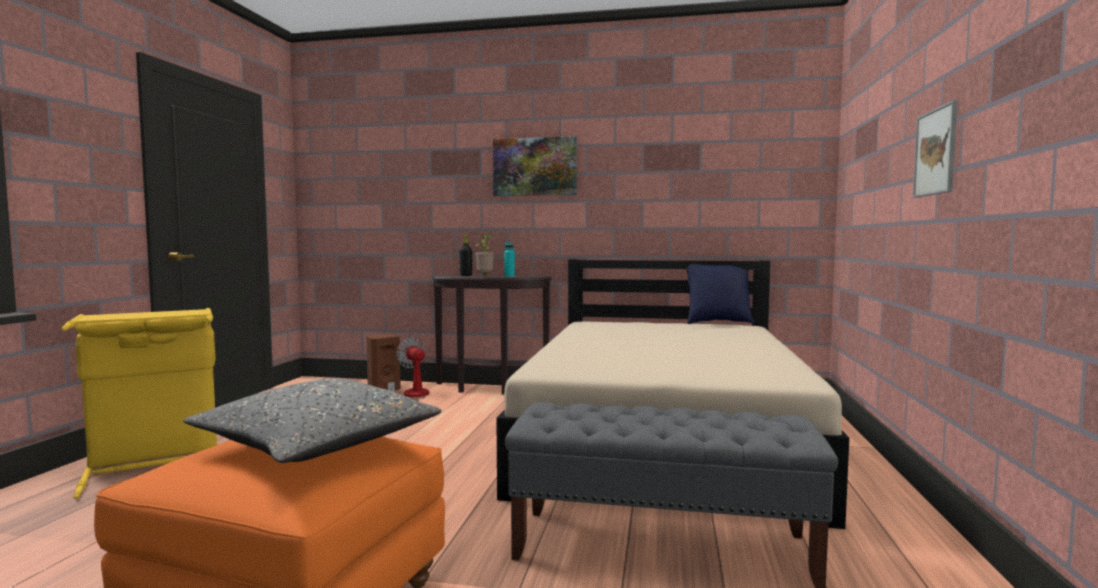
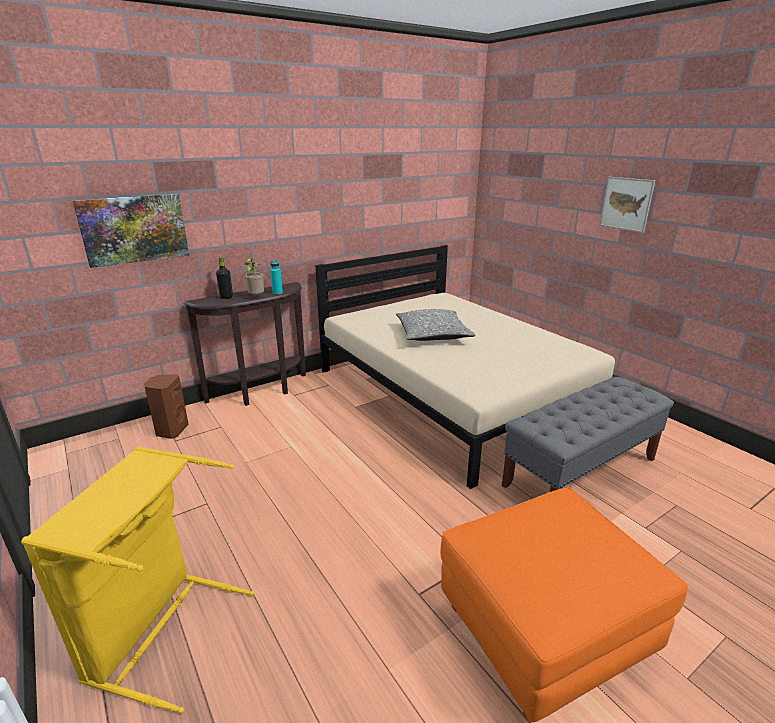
camera: 45 degrees left, 20 degrees up
(319, 445) = (567, 530): grey pillow -> grey pillow (432, 335)
(412, 396) = (216, 427): fan -> none
(535, 167) = (274, 178): picture -> picture (134, 229)
(717, 323) = (419, 295): blue pillow -> none

